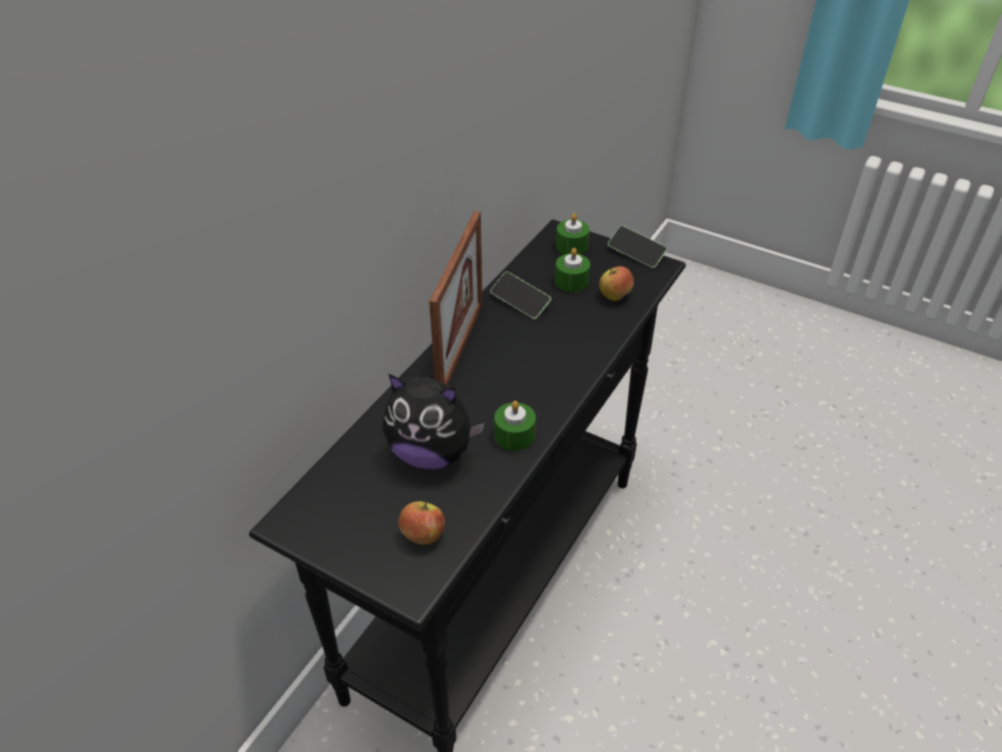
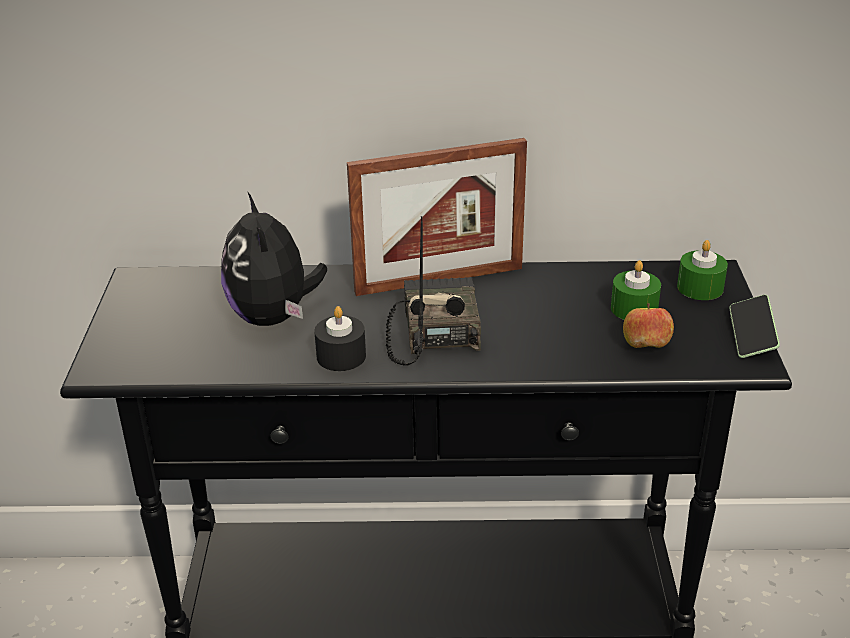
camera: 60 degrees right, 10 degrees down
(422, 535) = (165, 350): apple -> none
(514, 435) = (341, 356): green candle -> black candle
(520, 302) = (555, 289): phone -> none
(522, 377) = (433, 331): none -> radio

